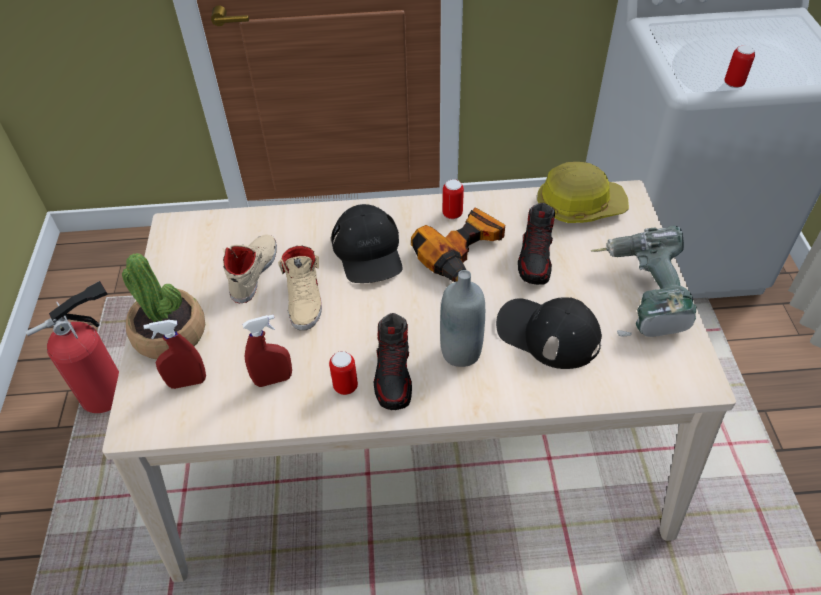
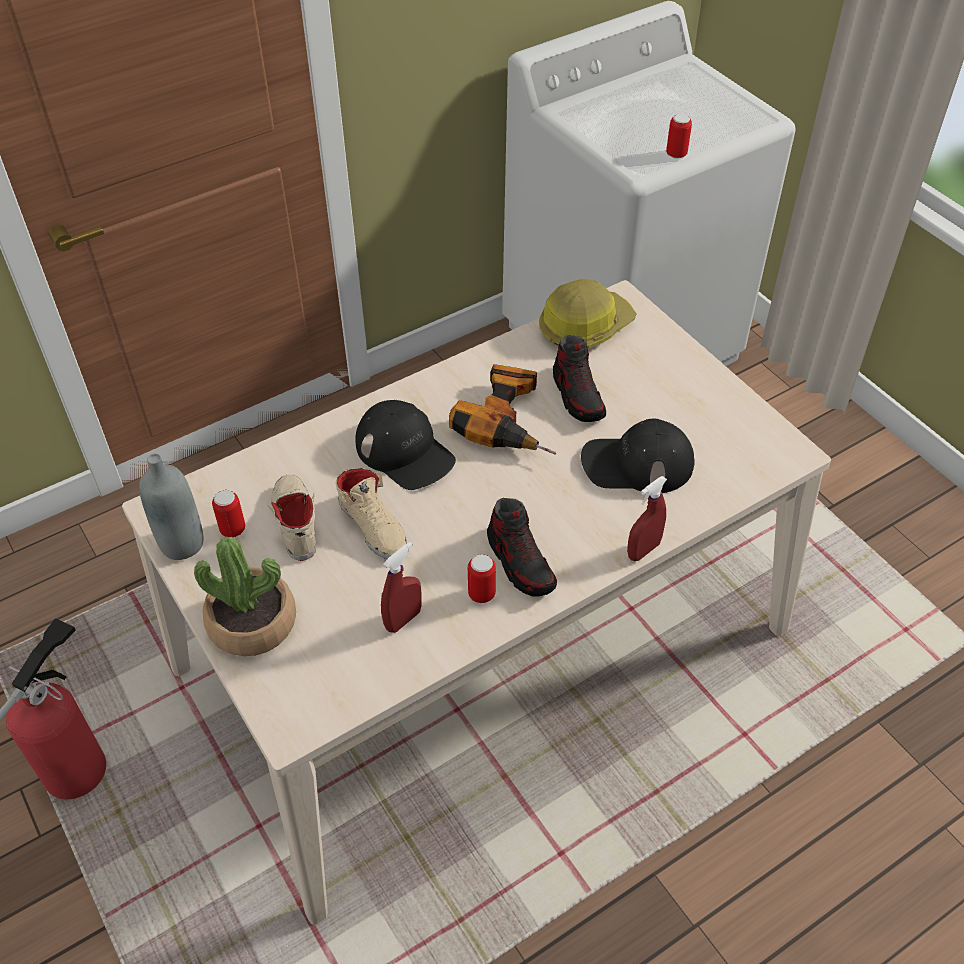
camera: 30 degrees left, 0 degrees up
(187, 382) = (313, 662): red spray bottle -> red spray bottle (643, 550)
(452, 214) = (464, 380): can -> can (233, 529)
(461, 352) = (569, 514): grey bottle -> grey bottle (182, 544)
(641, 295) = (696, 394): power drill -> none

